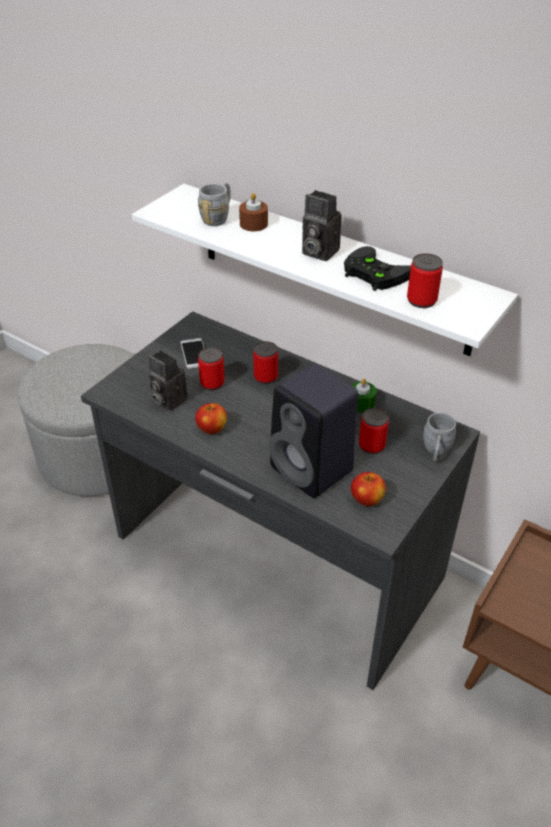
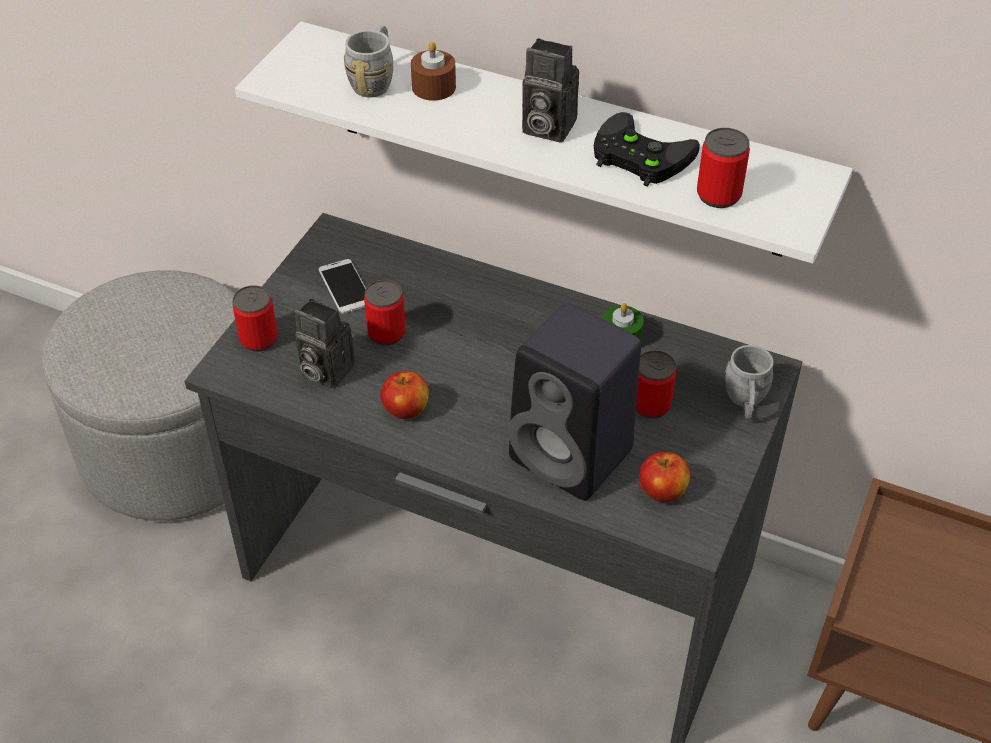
camera: 10 degrees left, 5 degrees up
(266, 377) = (466, 313): can -> can (259, 339)

